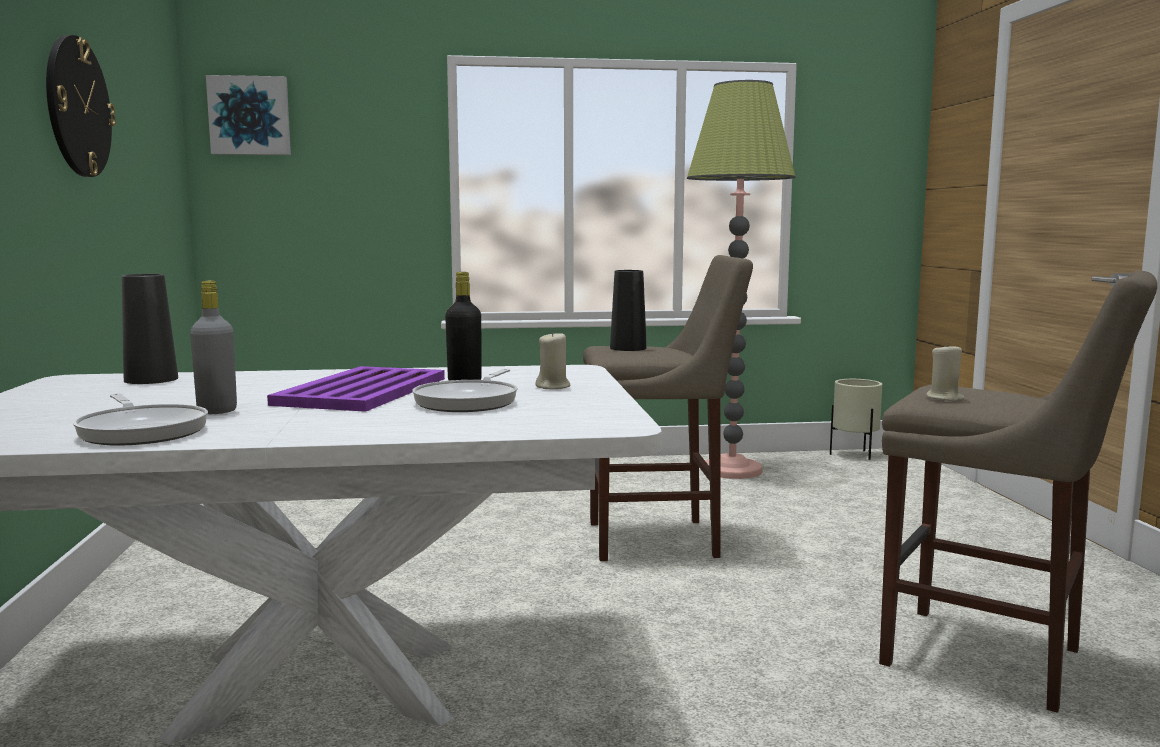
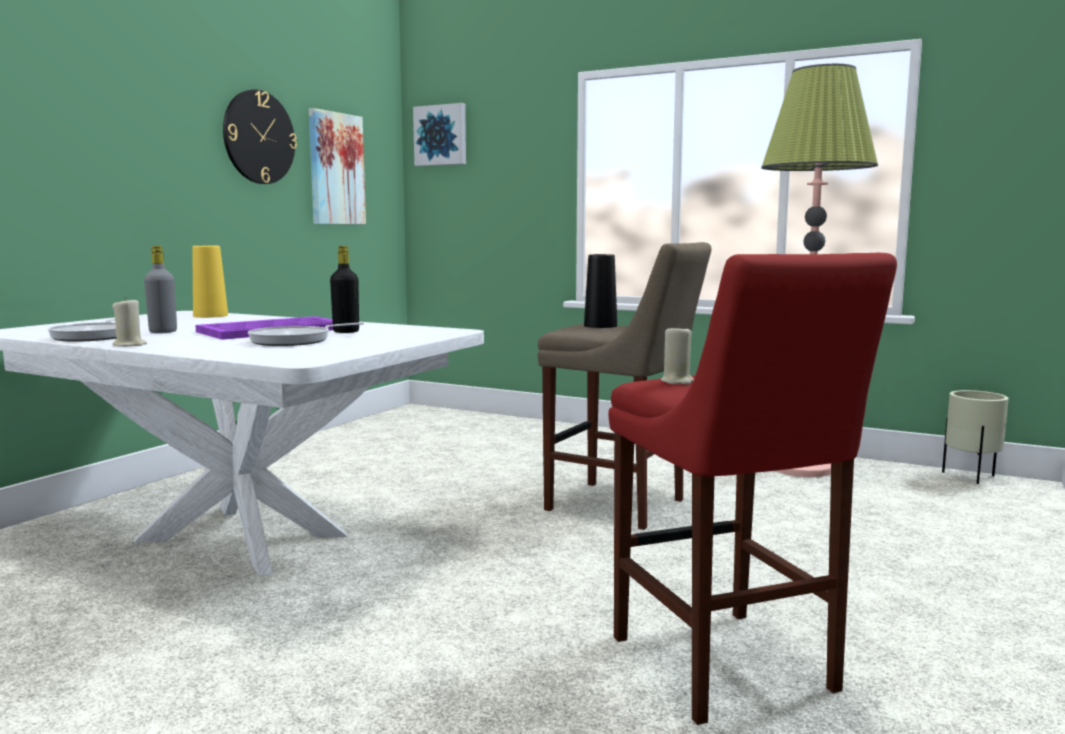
camera: 35 degrees right, 0 degrees up
(140, 156) = (336, 169): none -> picture
(151, 379) = (210, 315): black vase -> yellow vase
(553, 387) = (382, 339): beige candle -> beige candle (130, 345)
(992, 660) = (726, 669): beige stool -> red stool

